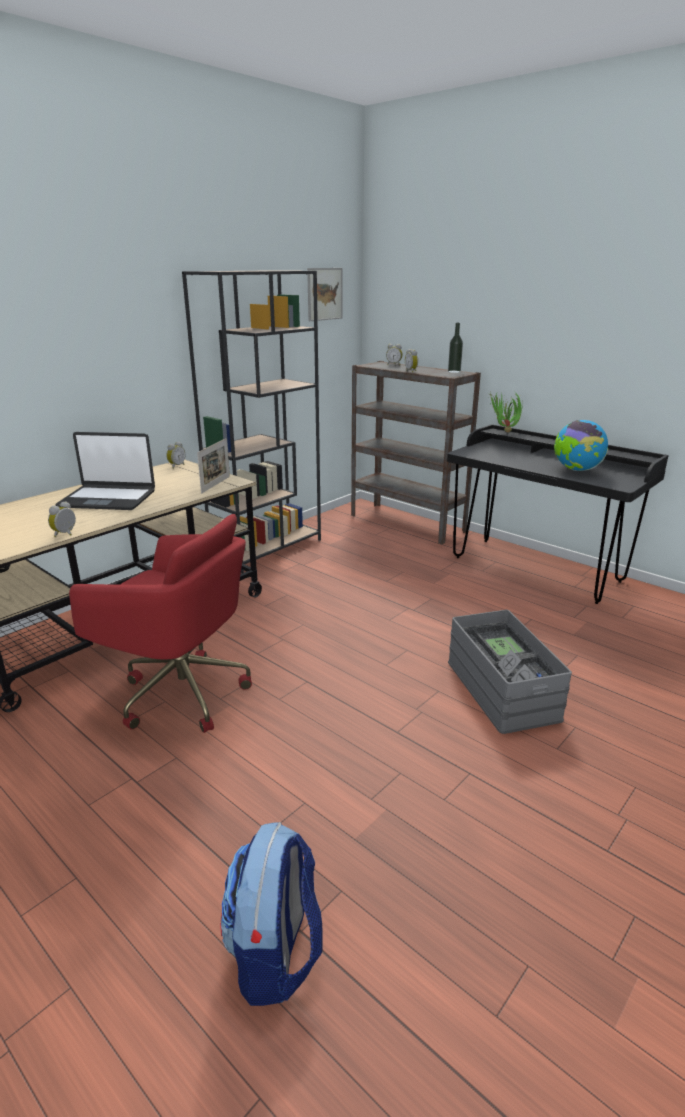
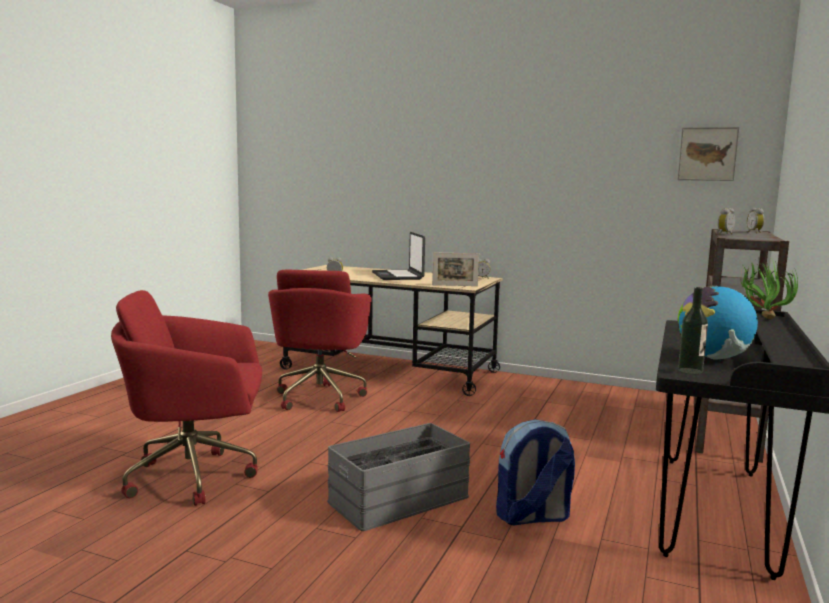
camera: 70 degrees right, 15 degrees down
(267, 549) = (558, 386): bookcase -> none
(275, 954) = (108, 451): backpack -> backpack (532, 517)
(417, 835) = (197, 477): none -> red office chair
(454, 371) = (766, 238): bottle -> bottle (690, 371)

